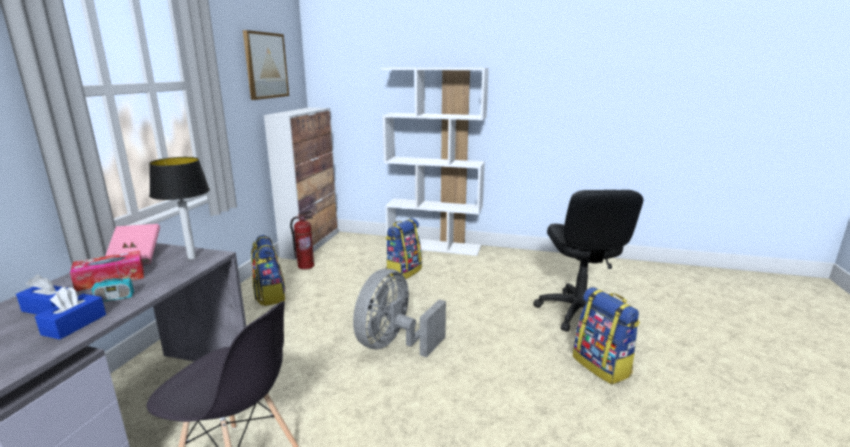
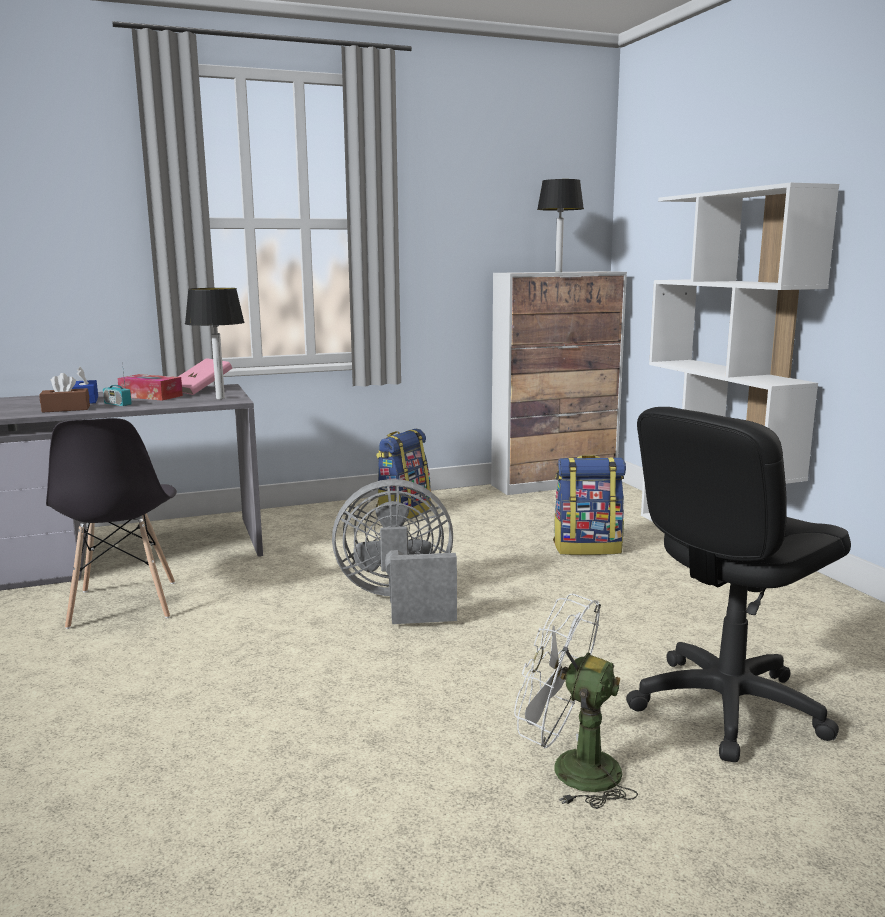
camera: 55 degrees right, 5 degrees down
(74, 324) = (66, 409): blue tissue box -> brown tissue box
(265, 65) = (514, 203): picture -> none
(302, 111) = (558, 272): none -> table lamp
(306, 266) = (497, 501): fire extinguisher -> none
(602, 366) = (570, 769): backpack -> white fan

